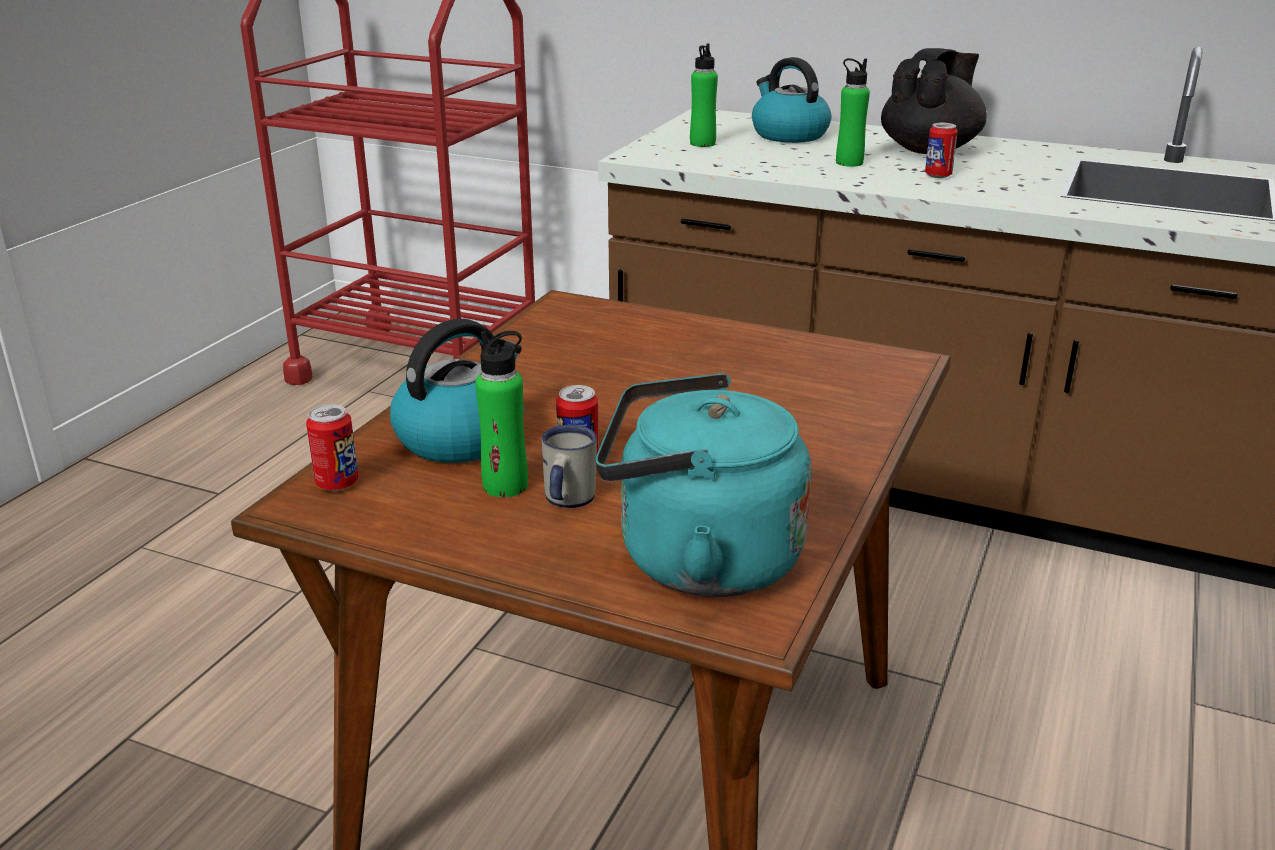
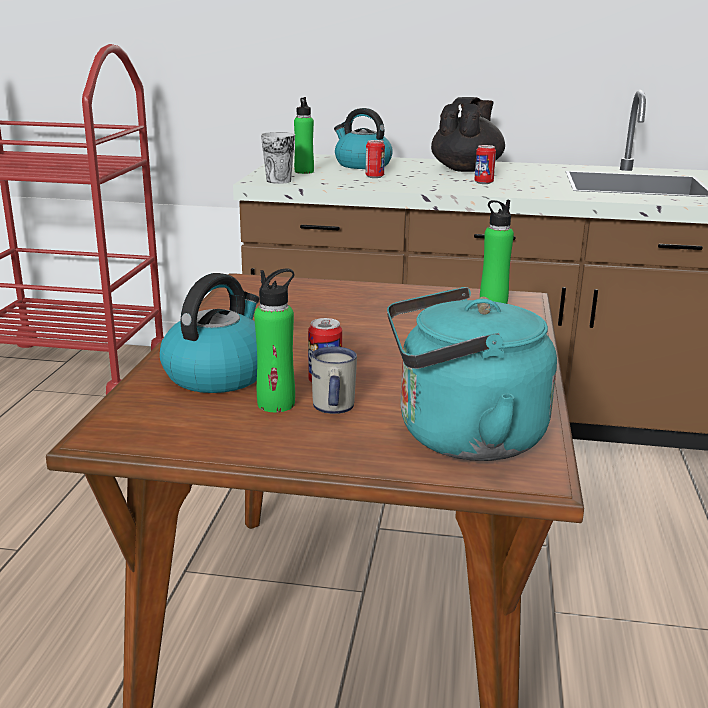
camera: 15 degrees left, 5 degrees down
(337, 483) = (130, 417): can -> can (374, 177)
(659, 158) = (279, 181): none -> cup
(849, 162) = (417, 178): green bottle -> green bottle (493, 302)

